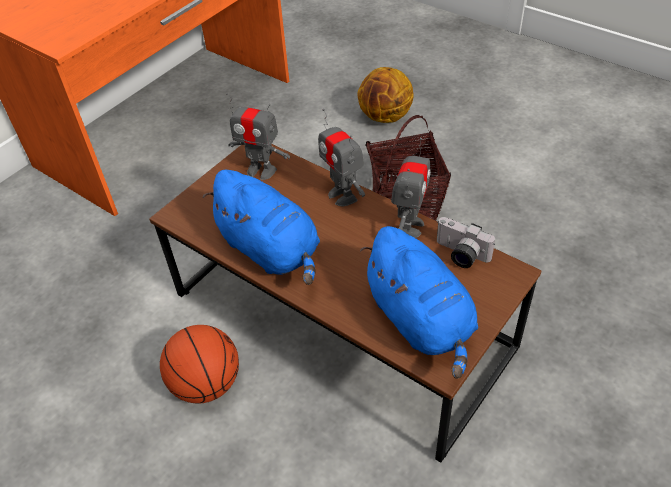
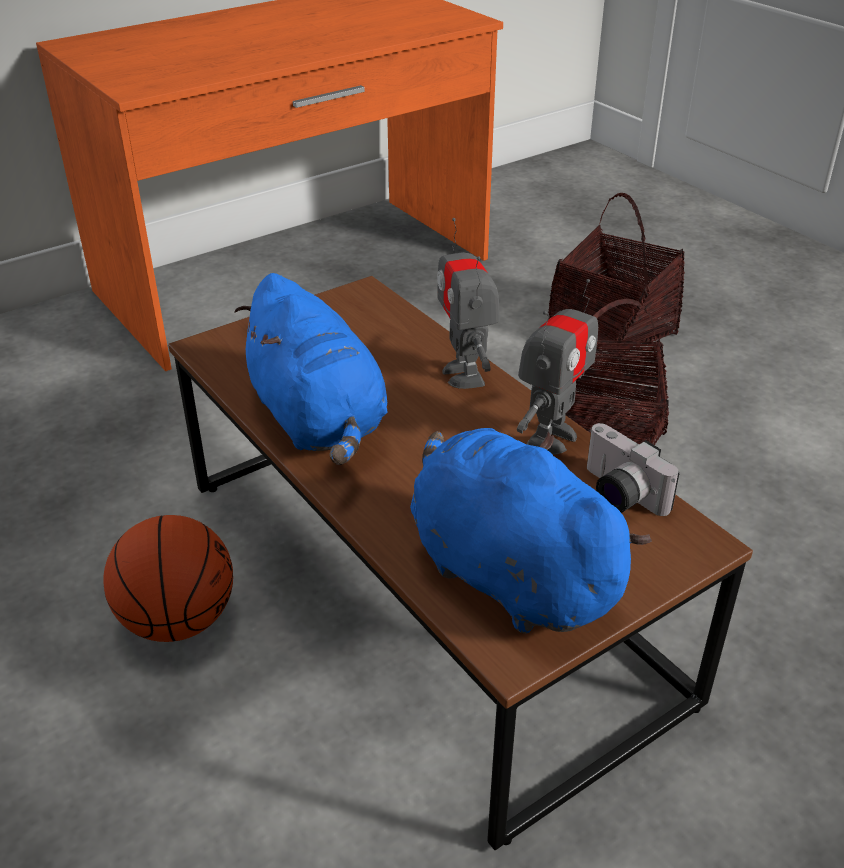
camera: 15 degrees right, 10 degrees down
(261, 170) = (359, 319): toy robot -> none
(385, 117) = (611, 329): basketball -> basket
(421, 321) = (507, 573): blue plush toy -> blue plush toy turned 150 degrees clockwise

